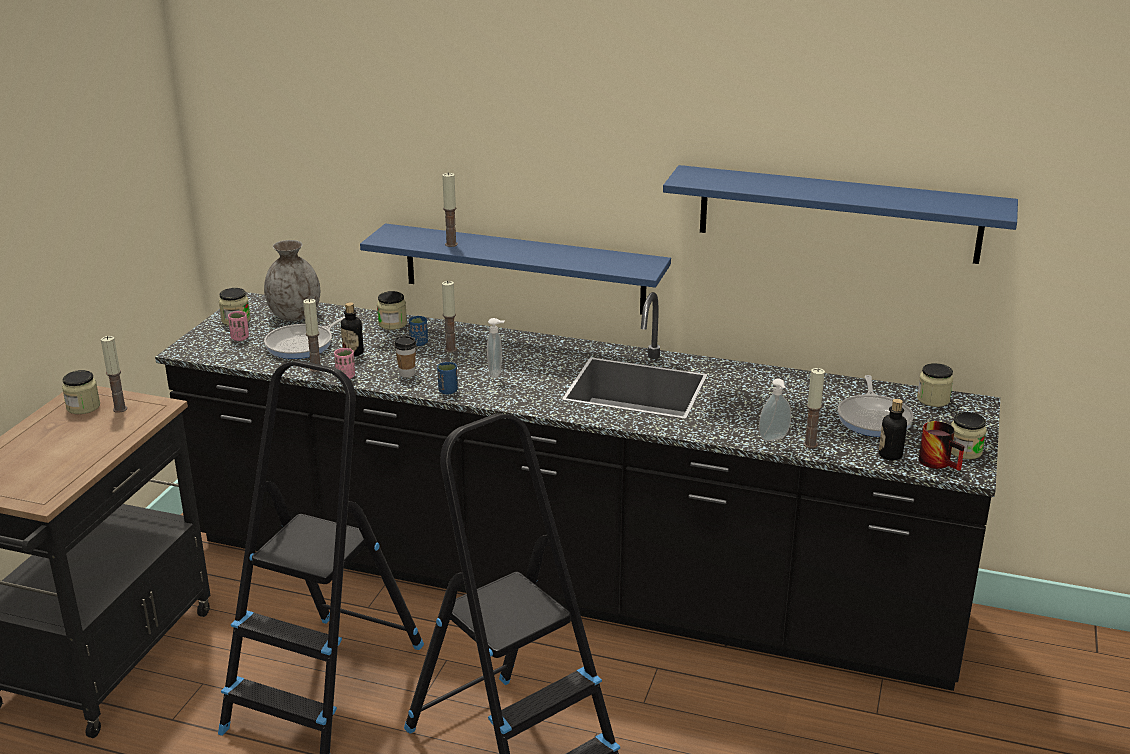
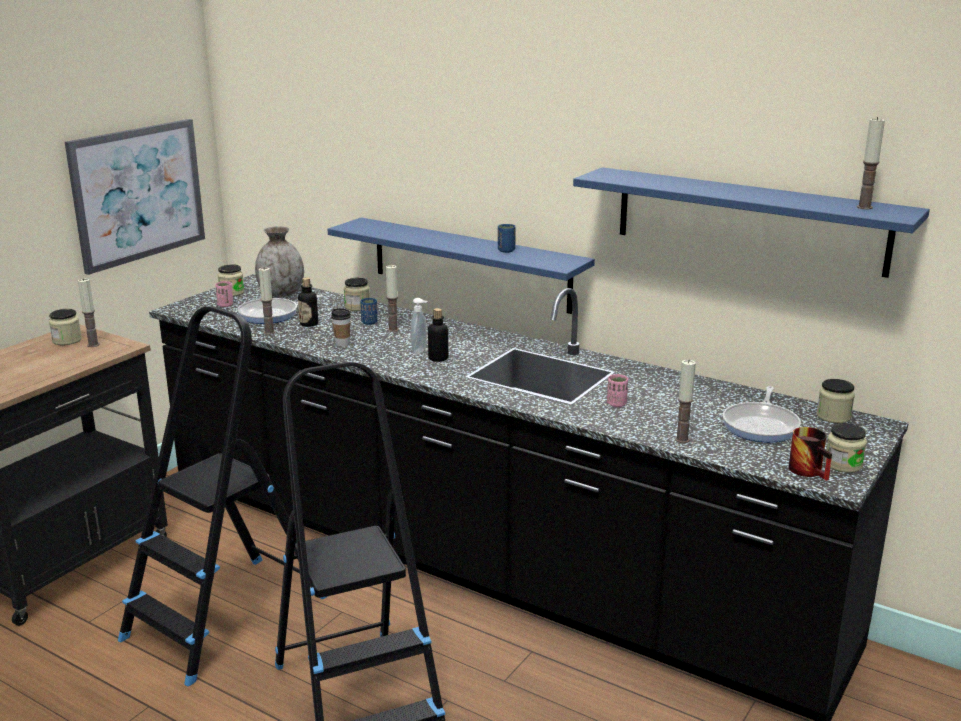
camera: 15 degrees right, 5 degrees down
(118, 219) = (138, 193): none -> picture
(345, 376) = (289, 340): pink cup -> pink cup (616, 404)
(448, 391) = (368, 360): blue cup -> blue cup (506, 250)
(451, 244) = (403, 234): candle -> candle (864, 207)
(774, 439) = (648, 431): soap dispenser -> none
(890, 455) = (760, 458): bottle -> bottle (438, 358)

